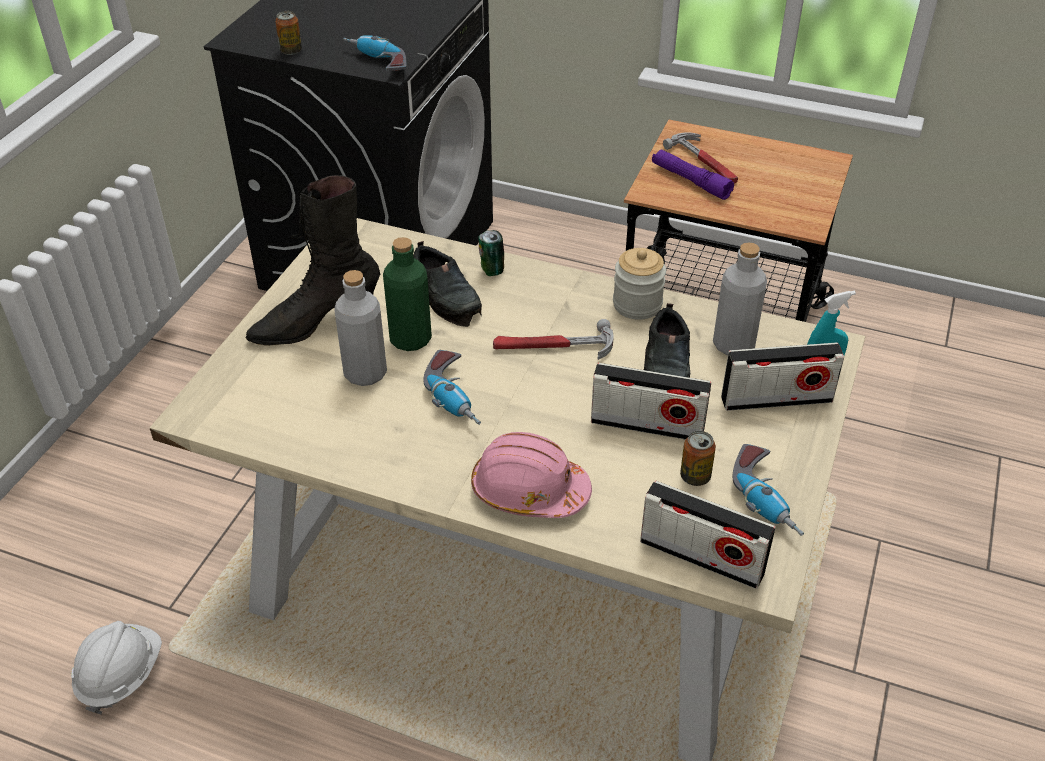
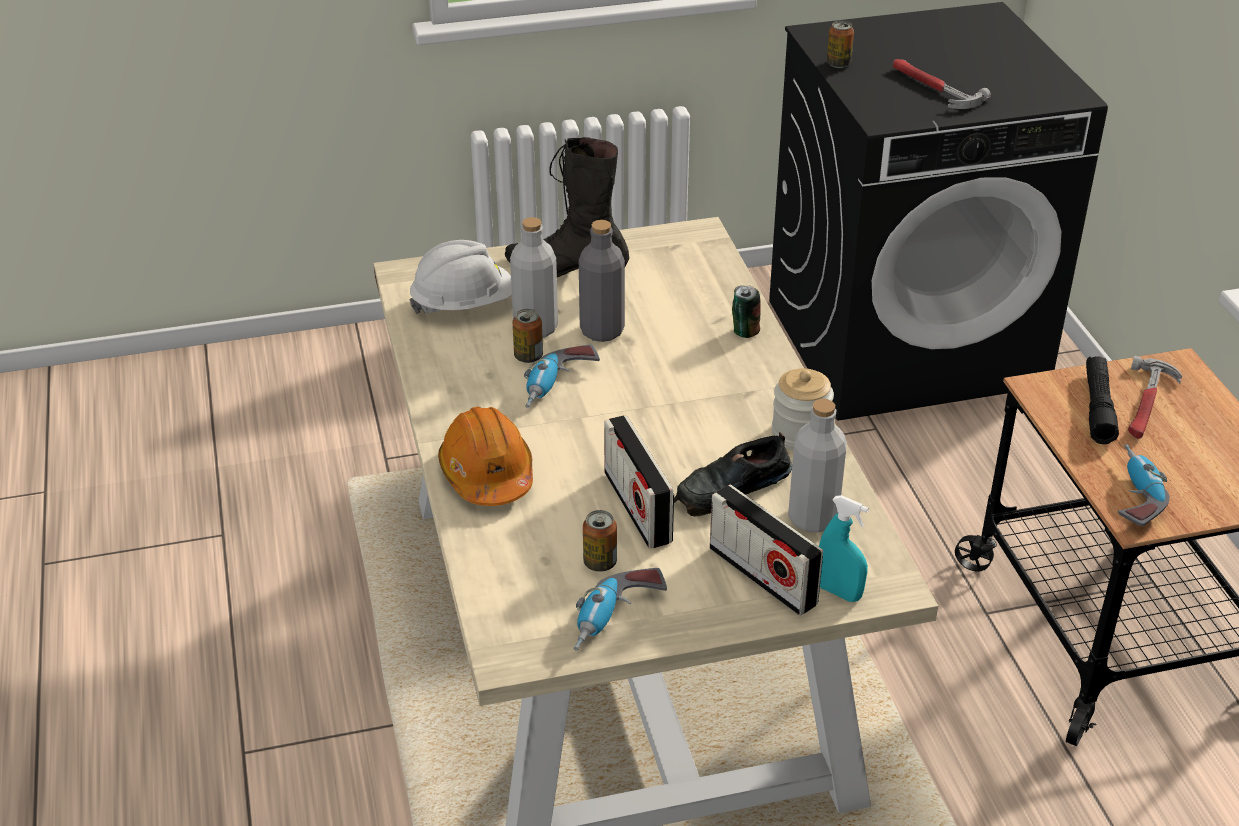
camera: 55 degrees right, 5 degrees down
(121, 675) = (306, 471): white hard hat -> white hard hat (464, 305)
(376, 63) = (883, 108): power drill -> power drill (1132, 495)
(399, 395) = (528, 356): none -> can
(410, 339) = (602, 331): green bottle -> grey bottle
(446, 295) = (680, 323): black shoe -> none
(529, 491) = (487, 474): pink hard hat -> orange hard hat
(553, 347) = (681, 410): hammer -> hammer (933, 88)
(690, 181) = (1098, 407): purple flashlight -> black flashlight
(701, 557) = (503, 604): radio -> none

